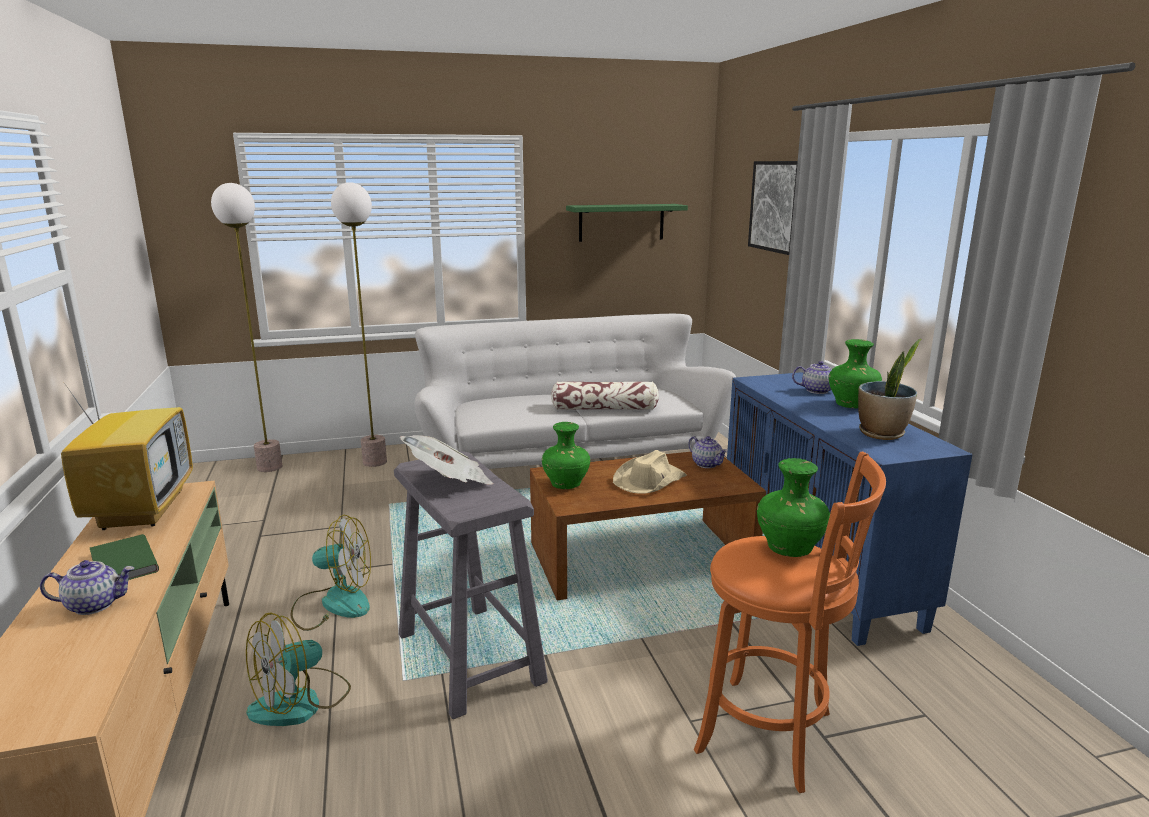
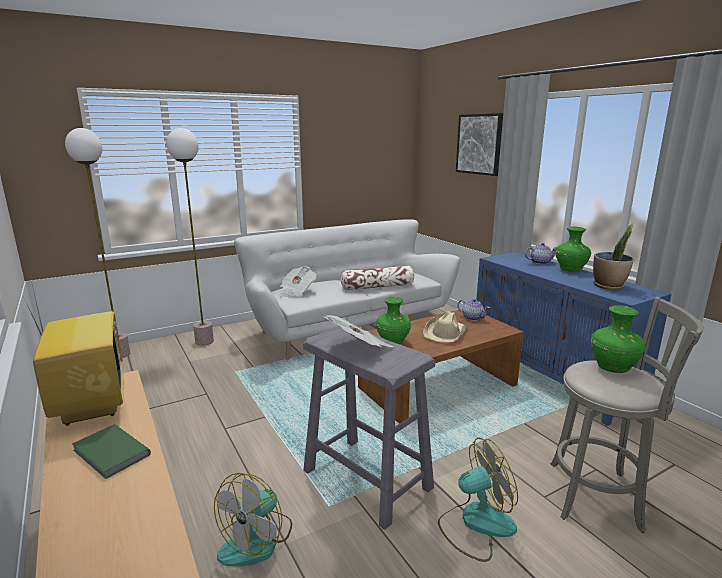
camera: 15 degrees left, 0 degrees up
(95, 604) = (113, 495): teapot -> none
(333, 604) = (237, 455): fan -> fan (476, 524)
(489, 406) = (296, 292): none -> newspaper
(621, 222) = (363, 158): green shelf -> none
(772, 735) = (600, 496): orange stool -> grey stool

